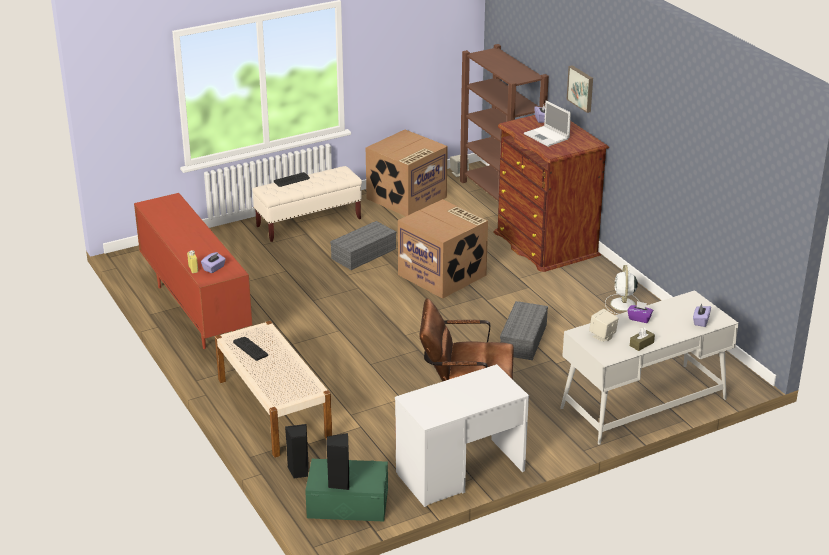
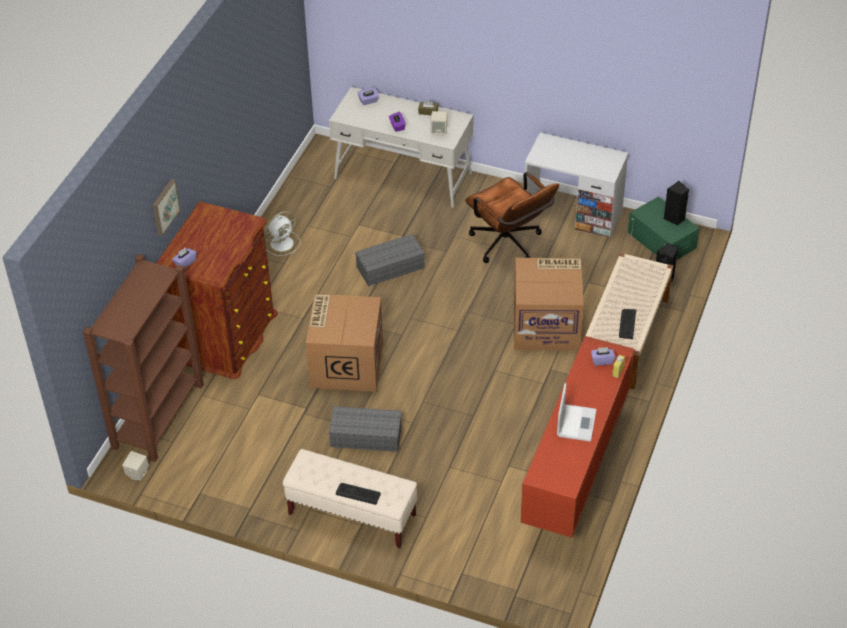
camera: 130 degrees left, 15 degrees up
(406, 198) = (231, 477): cardboard box -> cardboard box (547, 325)
(547, 136) = (220, 241): laptop -> laptop (576, 422)

